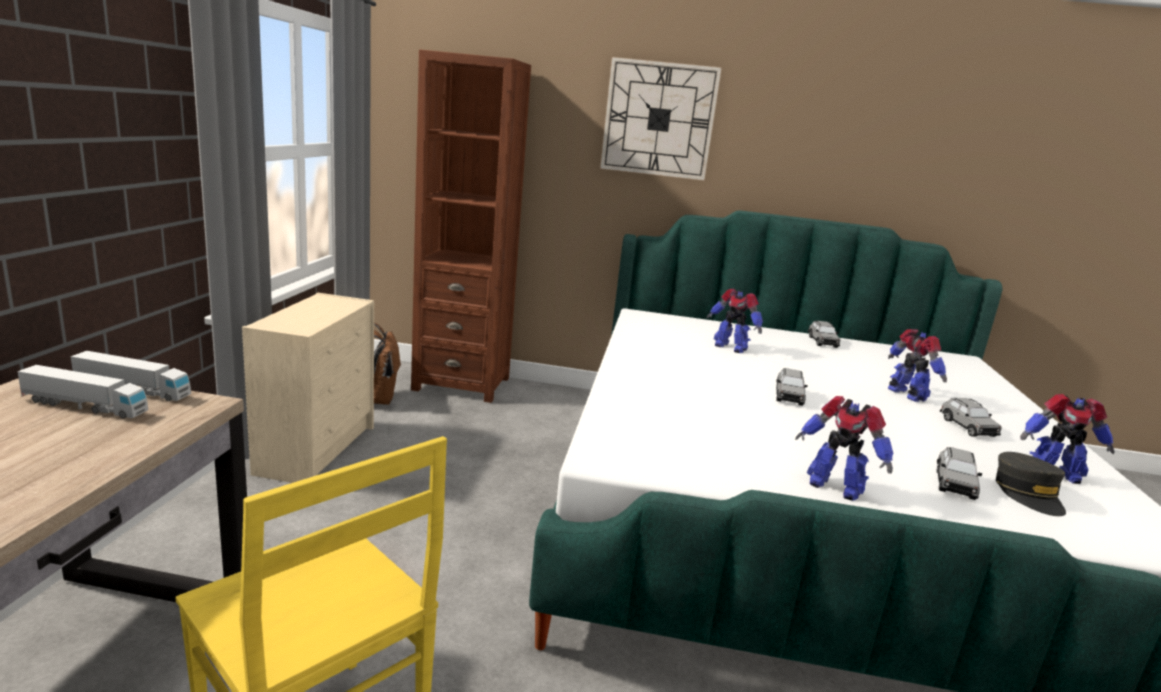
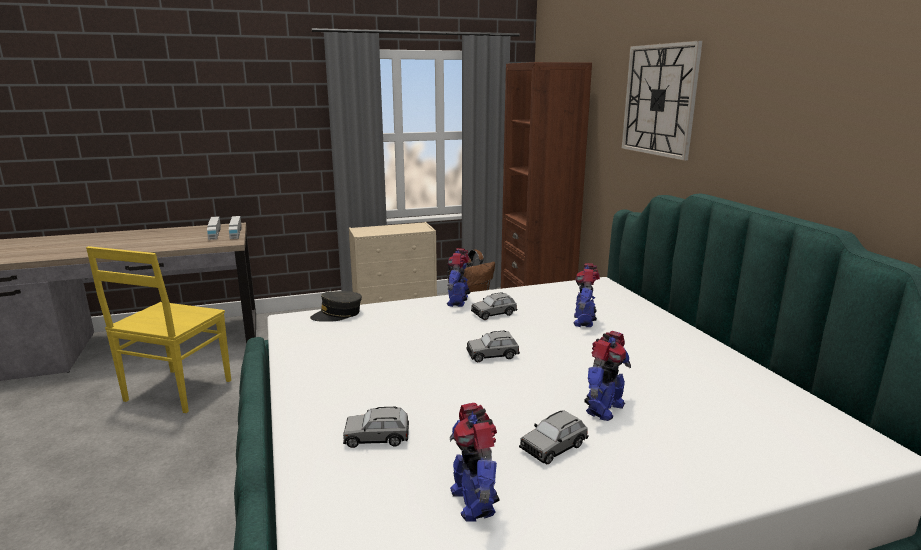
camera: 65 degrees right, 0 degrees up
(822, 342) = (708, 355): grey toy car -> grey toy car (494, 314)
(834, 486) = (318, 386): toy robot -> toy robot (458, 301)
(1027, 494) = (395, 479): grey cap -> grey cap (337, 314)

